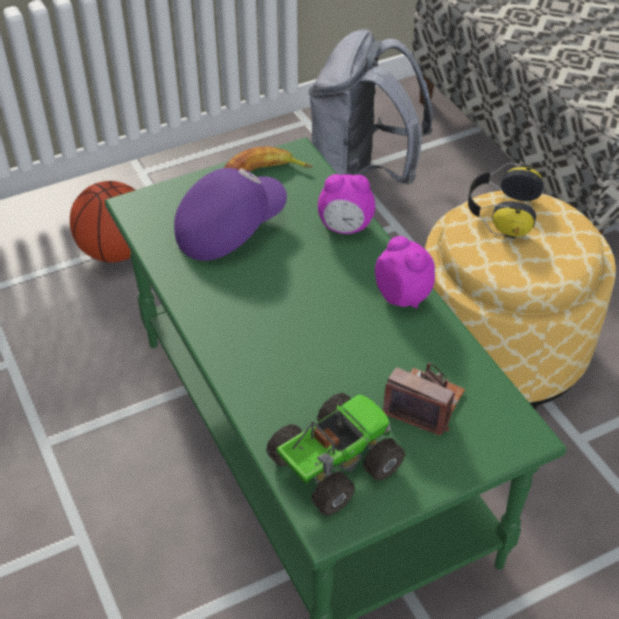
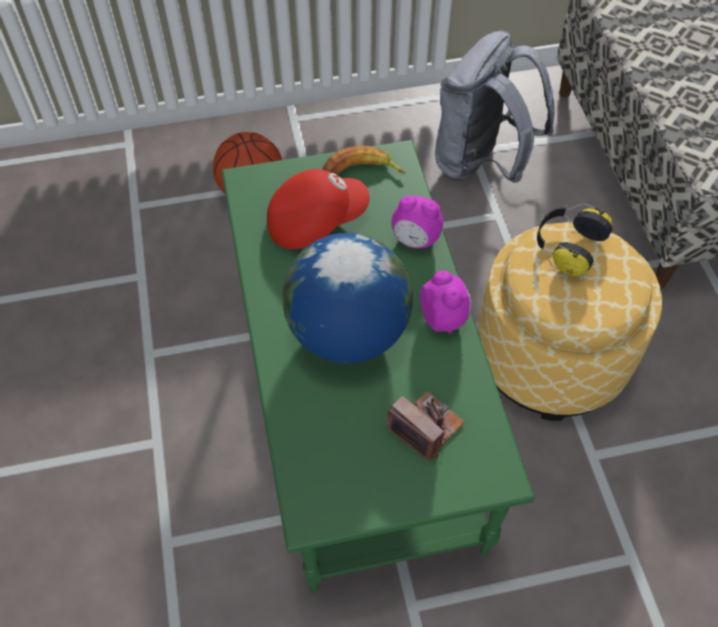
camera: 15 degrees right, 10 degrees up
(229, 229) = (315, 220): purple cap -> red cap
(304, 330) = (347, 332): none -> globe
(332, 465) = (330, 465): toy truck -> none

